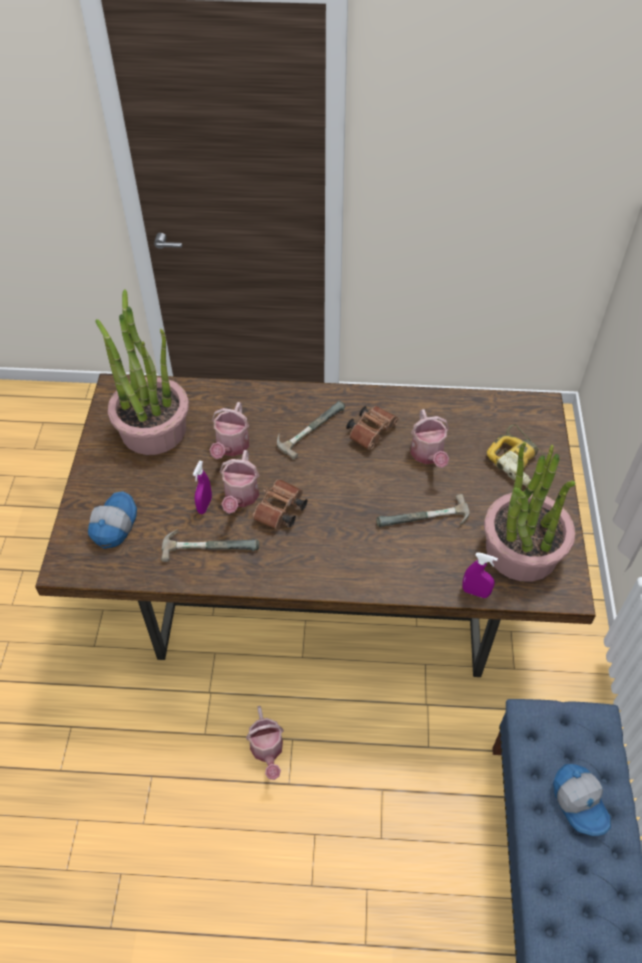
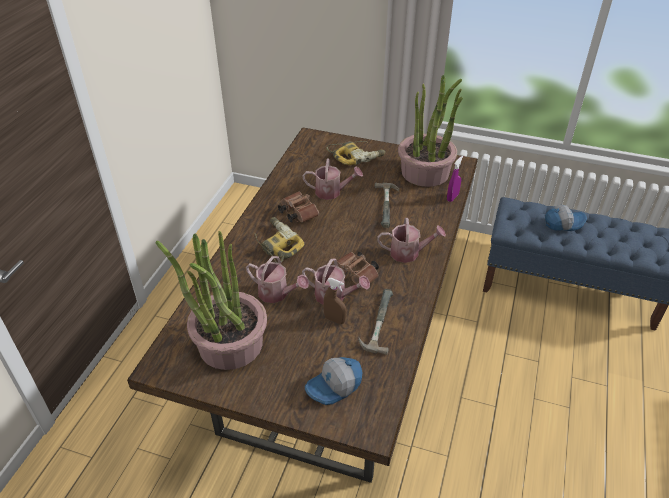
camera: 75 degrees left, 10 degrees down
(113, 525) = (334, 387): cap -> cap turned 60 degrees counterclockwise
(204, 505) = (334, 319): purple spray bottle -> brown spray bottle
(267, 751) = (468, 414): watering can -> watering can (409, 253)
(309, 427) = (276, 245): hammer -> power drill

